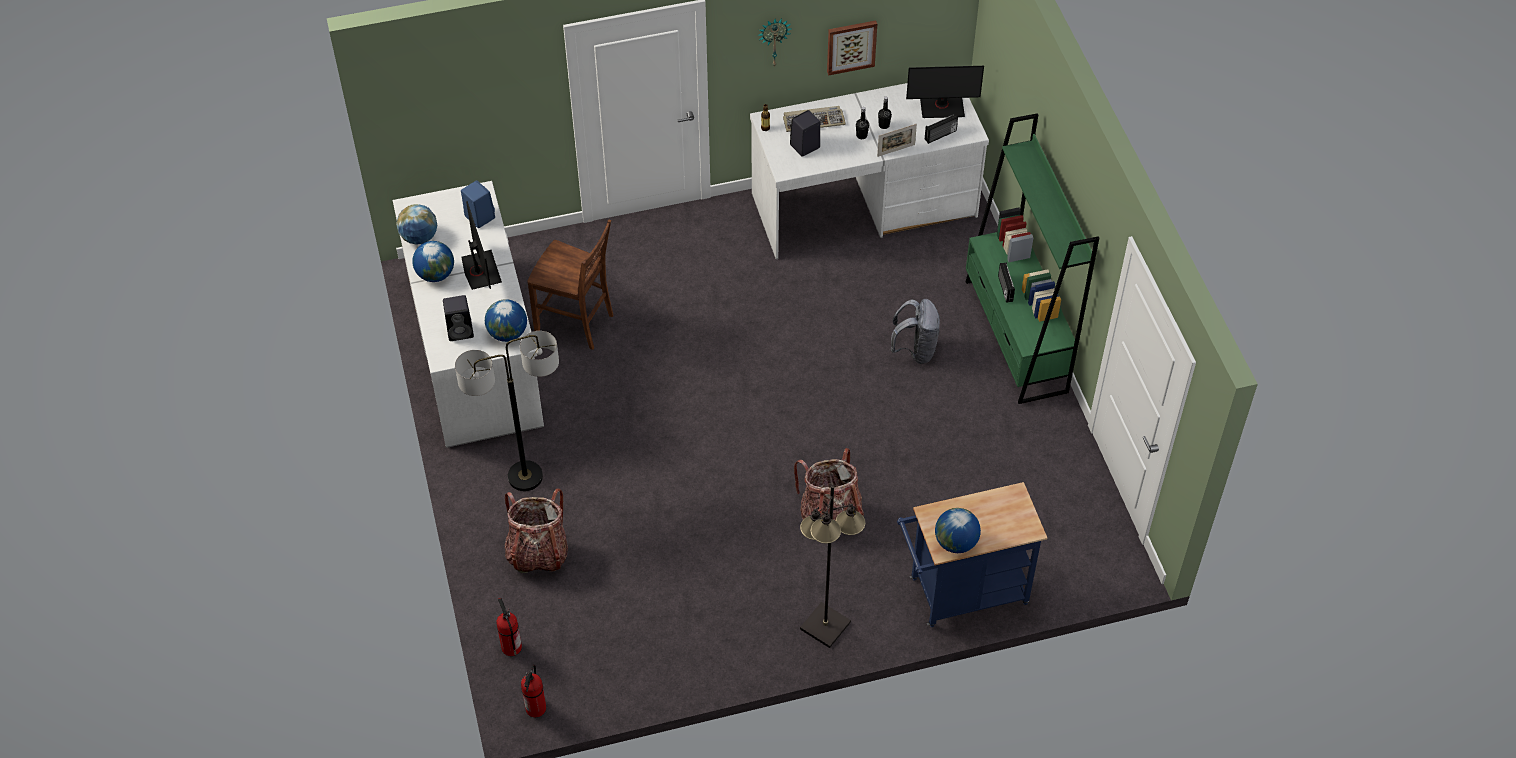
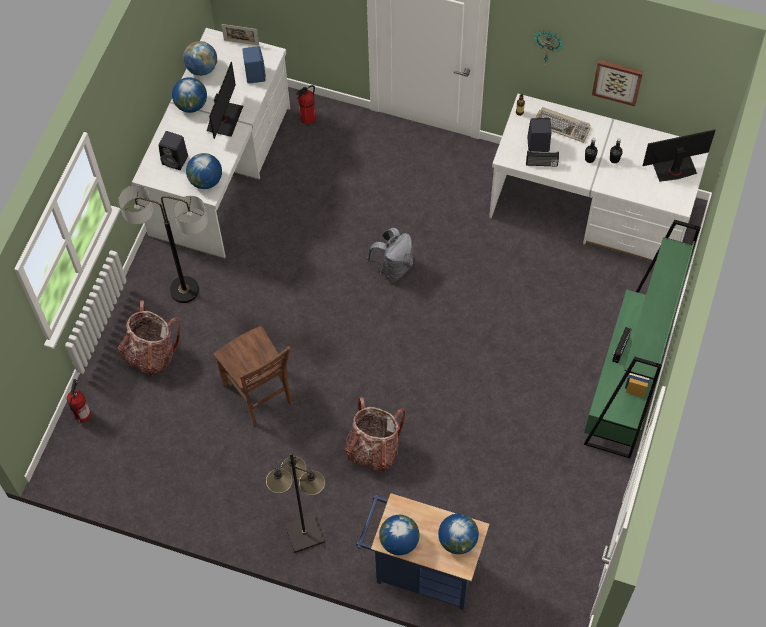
camera: 35 degrees right, 10 degrees up
(536, 709) = (65, 471): fire extinguisher -> fire extinguisher (307, 118)
(576, 323) = (306, 189): brown chair -> brown chair (259, 394)
(896, 150) = (607, 186): picture frame -> picture frame (241, 42)
(915, 350) = (538, 353): grey backpack -> grey backpack (393, 267)
(941, 135) = (653, 192): radio -> radio (541, 164)
(942, 107) = (674, 168): monitor -> monitor turned 135 degrees clockwise
(1007, 511) = (458, 540): none -> globe

